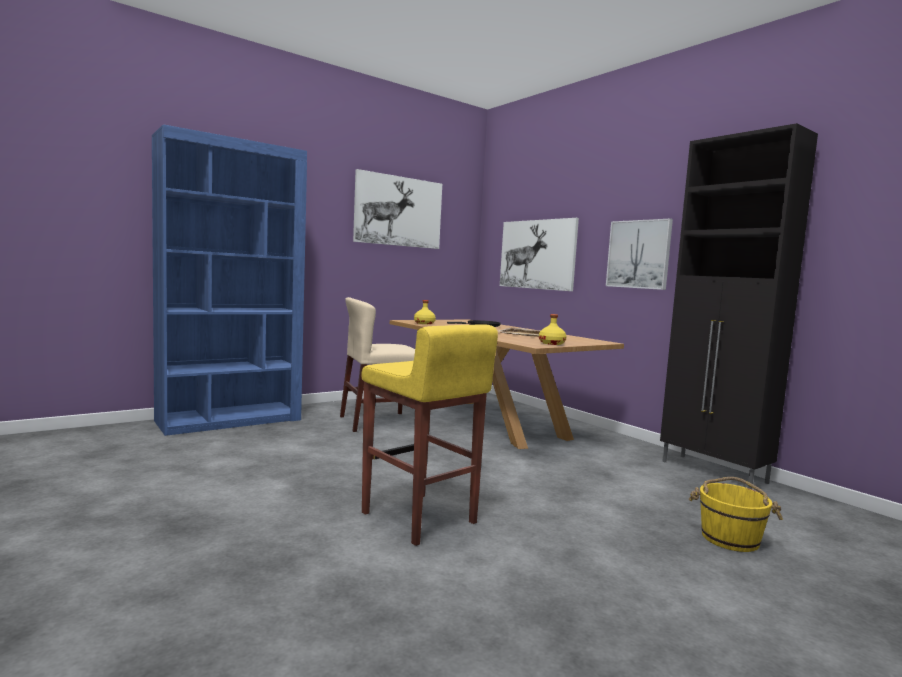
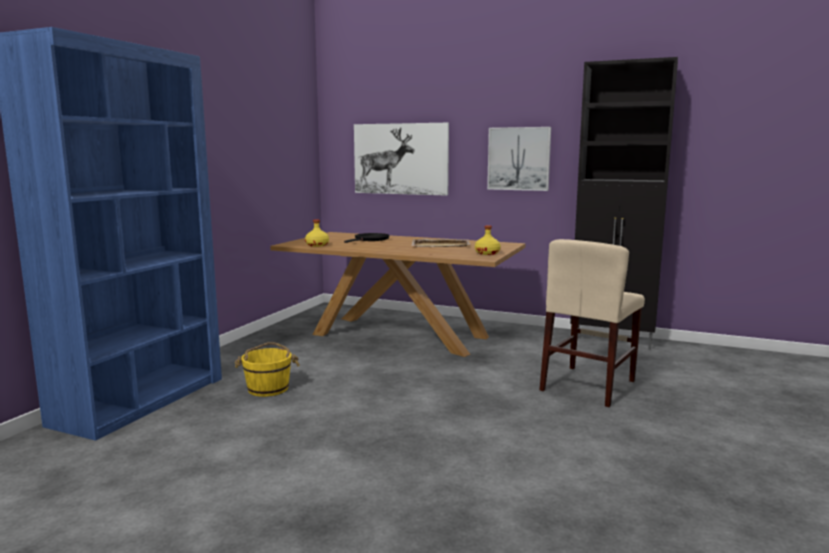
camera: 30 degrees left, 5 degrees up
(378, 422) = (304, 361): beige chair -> beige chair (588, 385)
(398, 211) = (252, 118): picture -> none
(418, 518) = (495, 442): yellow stool -> none
(730, 538) = (688, 389): yellow bucket -> yellow bucket (268, 388)

